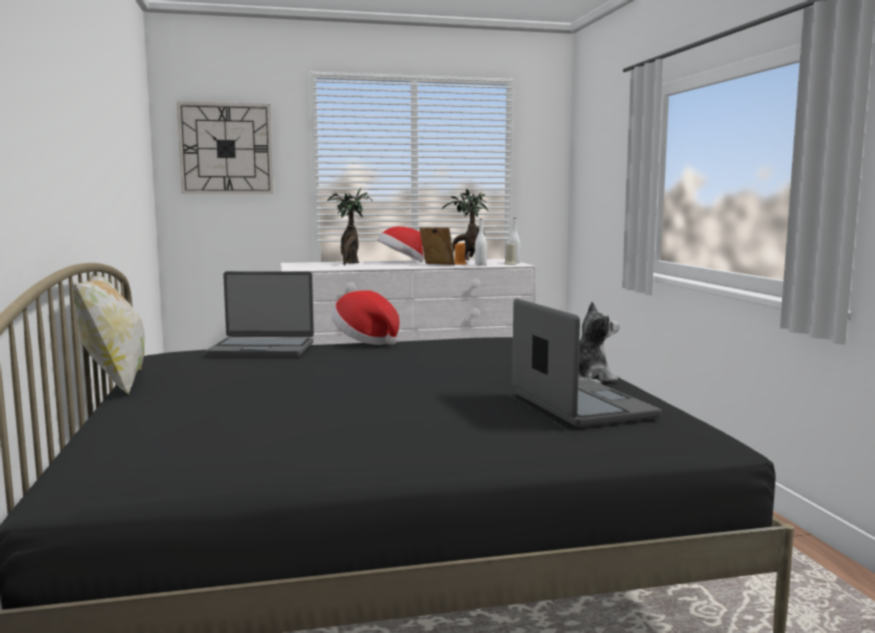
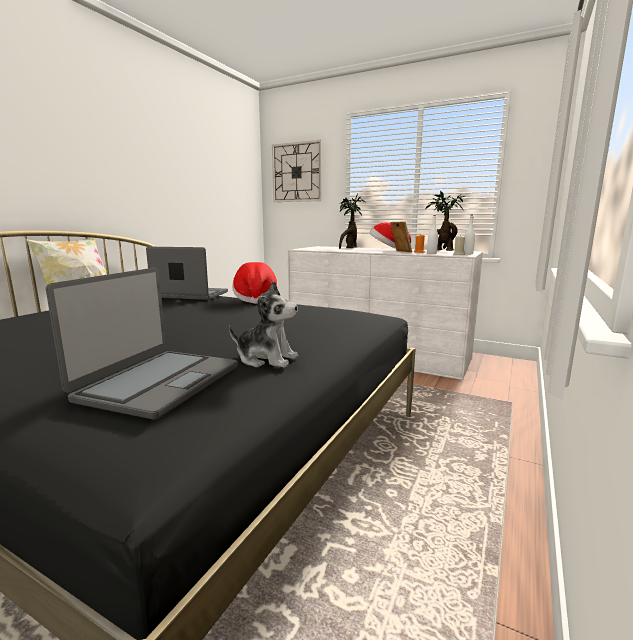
camera: 40 degrees right, 5 degrees up
(262, 349) = (190, 295): laptop -> laptop turned 150 degrees clockwise

